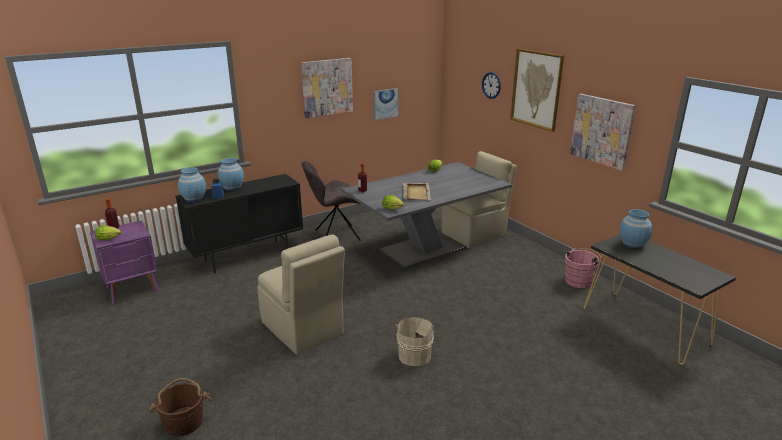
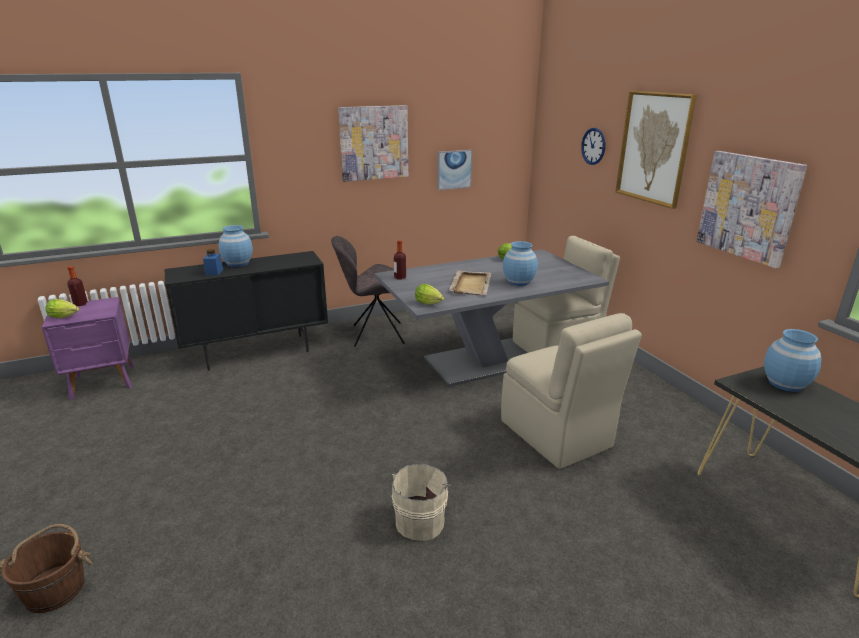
camera: 10 degrees right, 0 degrees up
(194, 198) = (183, 273): blue vase -> blue vase (519, 282)
(303, 329) = (281, 461): beige chair -> beige chair (557, 435)
(579, 281) = (696, 428): pink bucket -> none

